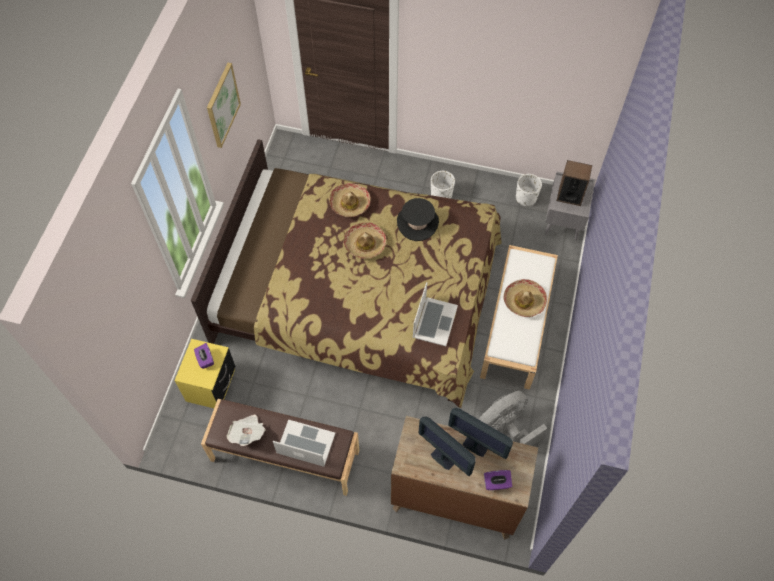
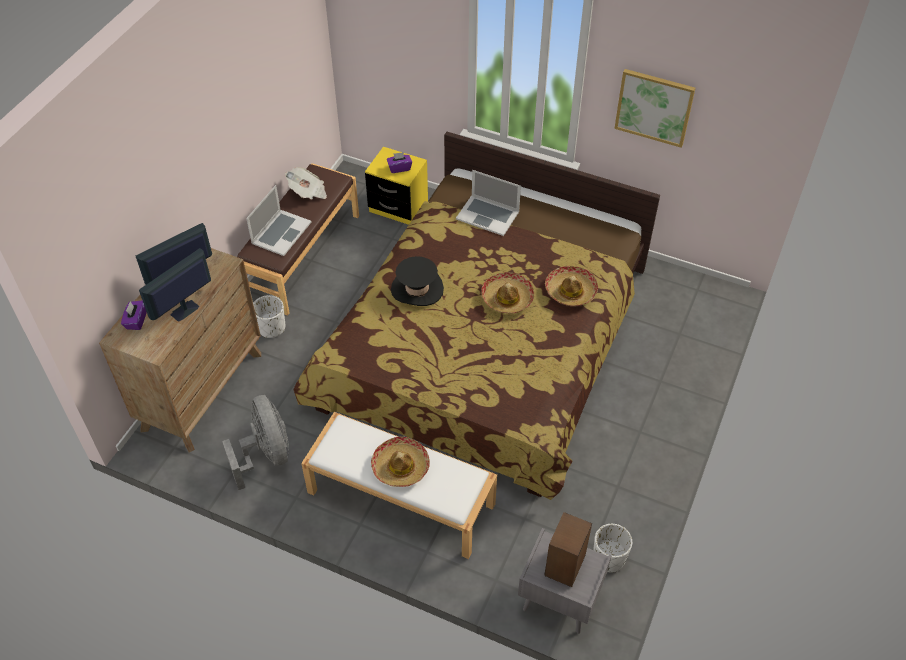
camera: 100 degrees right, 10 degrees down
(417, 223) = (529, 354): black hat -> black hat (417, 289)
(434, 321) = (383, 348): laptop -> laptop (488, 215)
(441, 195) = (624, 450): white planter -> white planter (271, 328)

